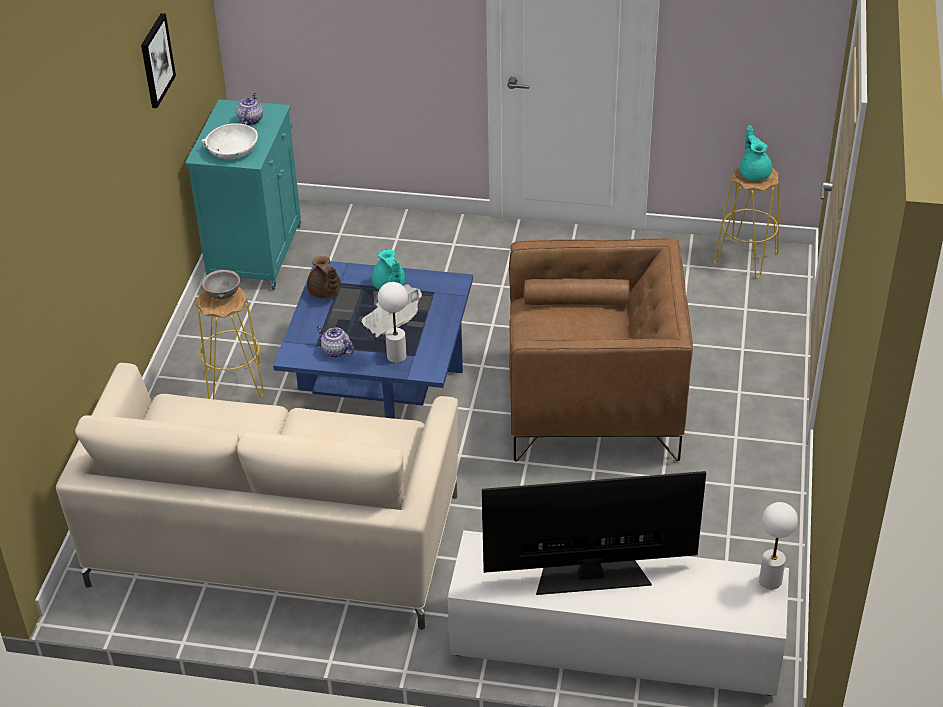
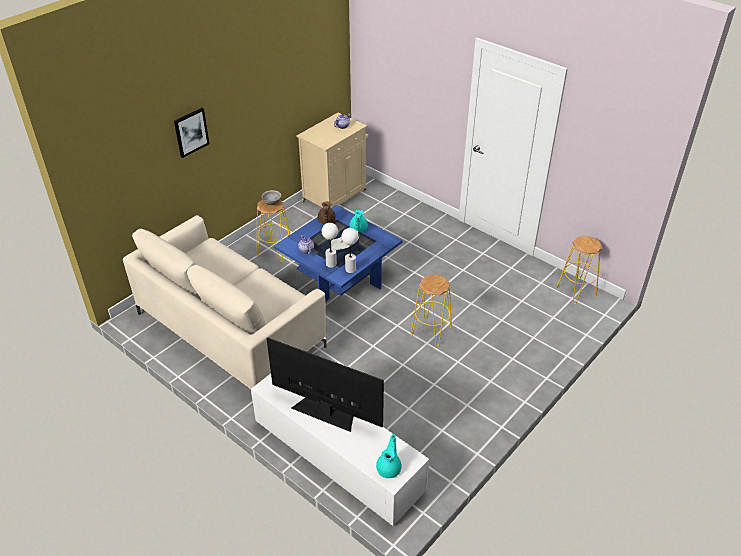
camera: 30 degrees right, 0 degrees up
(156, 60) = (284, 76): picture -> picture (191, 132)
(232, 149) = (322, 136): white bowl -> none
(256, 252) = (335, 196): turquoise cabinet -> beige cabinet
(594, 404) = (431, 332): brown armchair -> yellow stool
(754, 173) = (587, 242): turquoise teapot -> turquoise teapot (389, 468)
(770, 580) = (413, 460): white table lamp -> white table lamp (350, 269)

